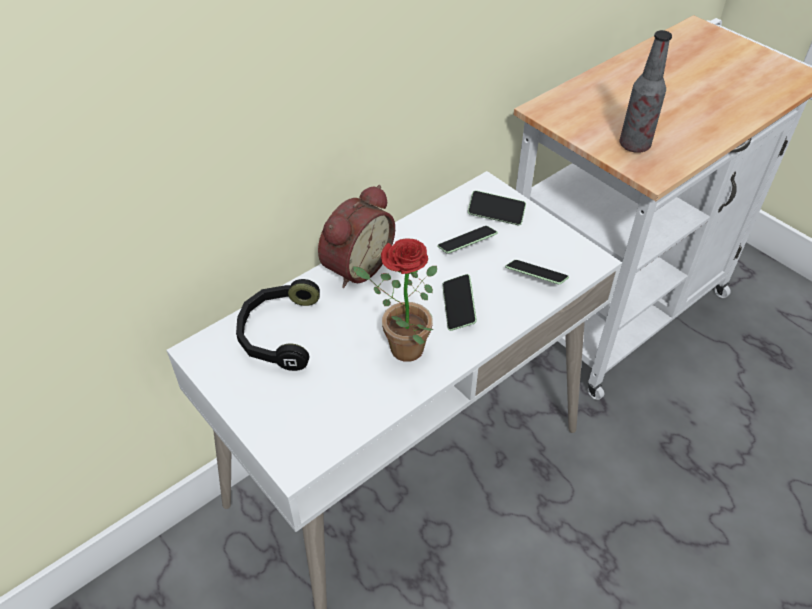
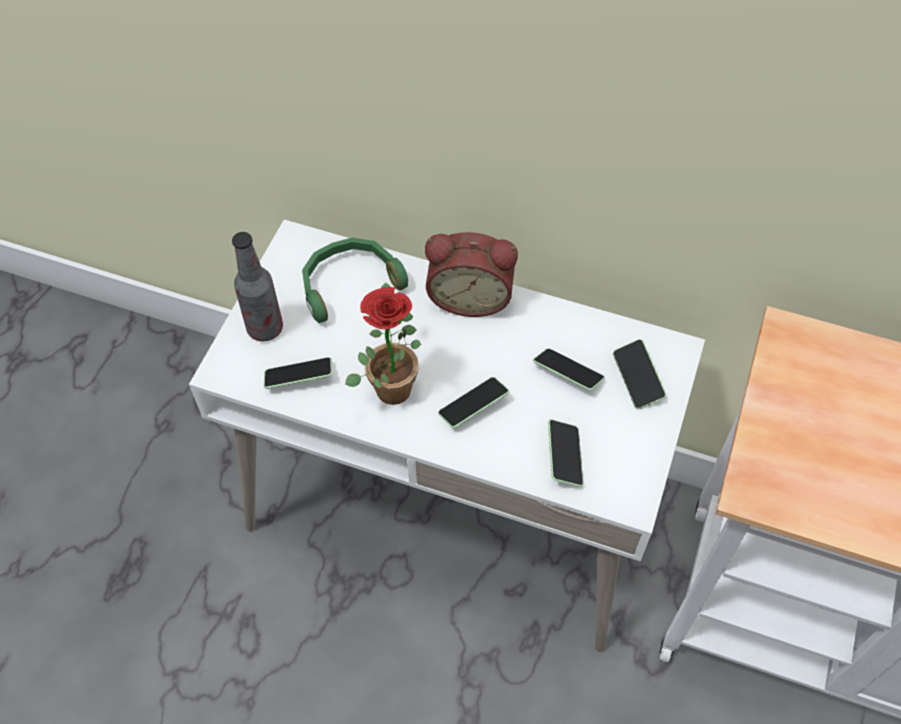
camera: 60 degrees right, 10 degrees up
(278, 333) = (349, 284): black headphones -> green headphones
(348, 407) = (299, 378): none -> phone
(634, 145) = (796, 453): bottle -> bottle (265, 328)

